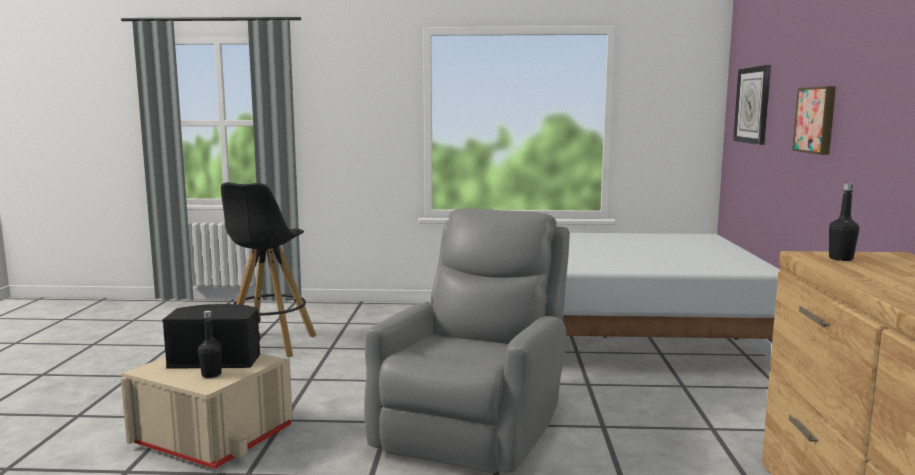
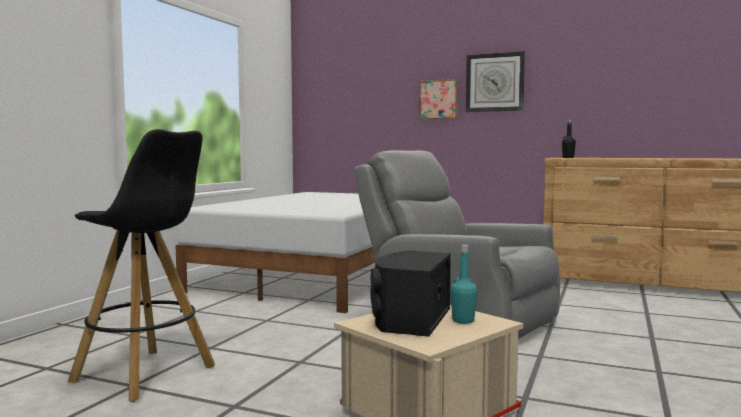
camera: 70 degrees left, 5 degrees down
(211, 375) = (463, 320): black bottle -> turquoise bottle
(753, 105) = (344, 94): wall clock -> wall clock (495, 82)

